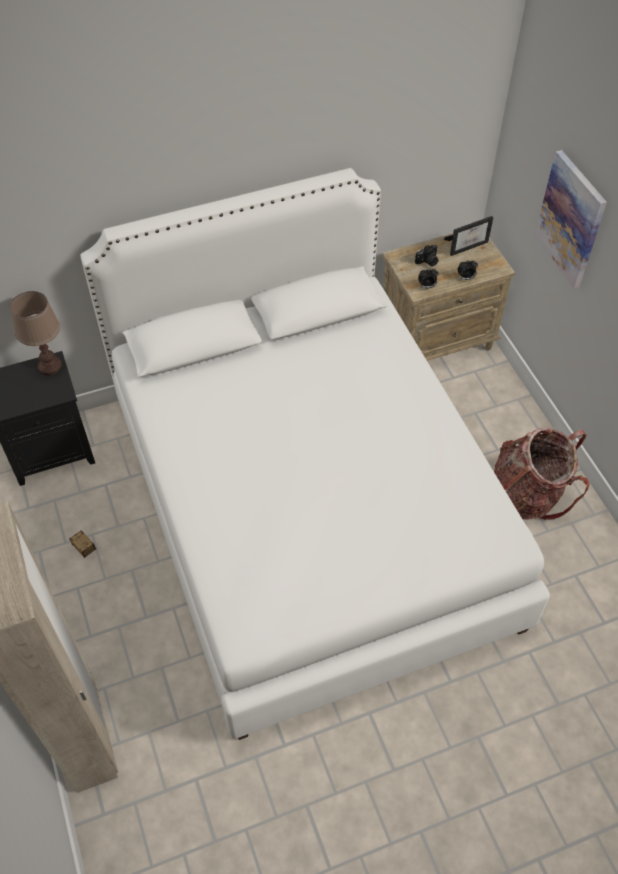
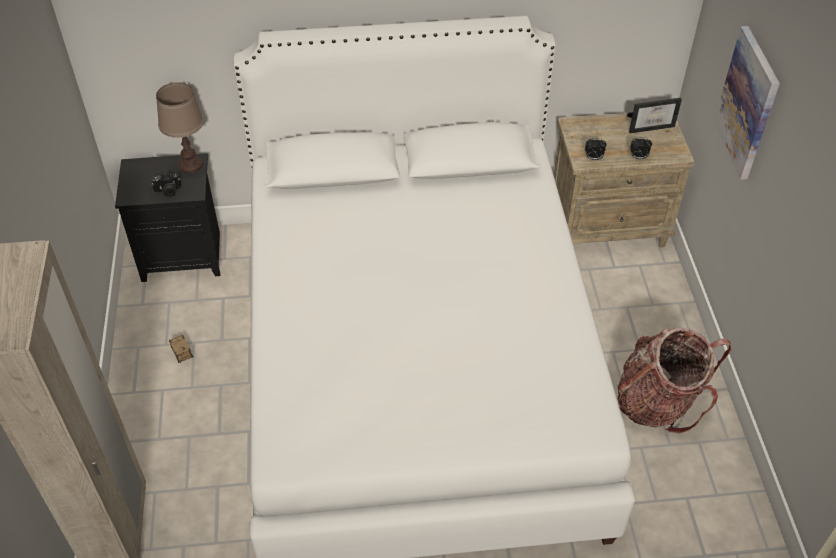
camera: 15 degrees right, 5 degrees down
(427, 262) = (602, 134): camera -> camera (168, 191)

